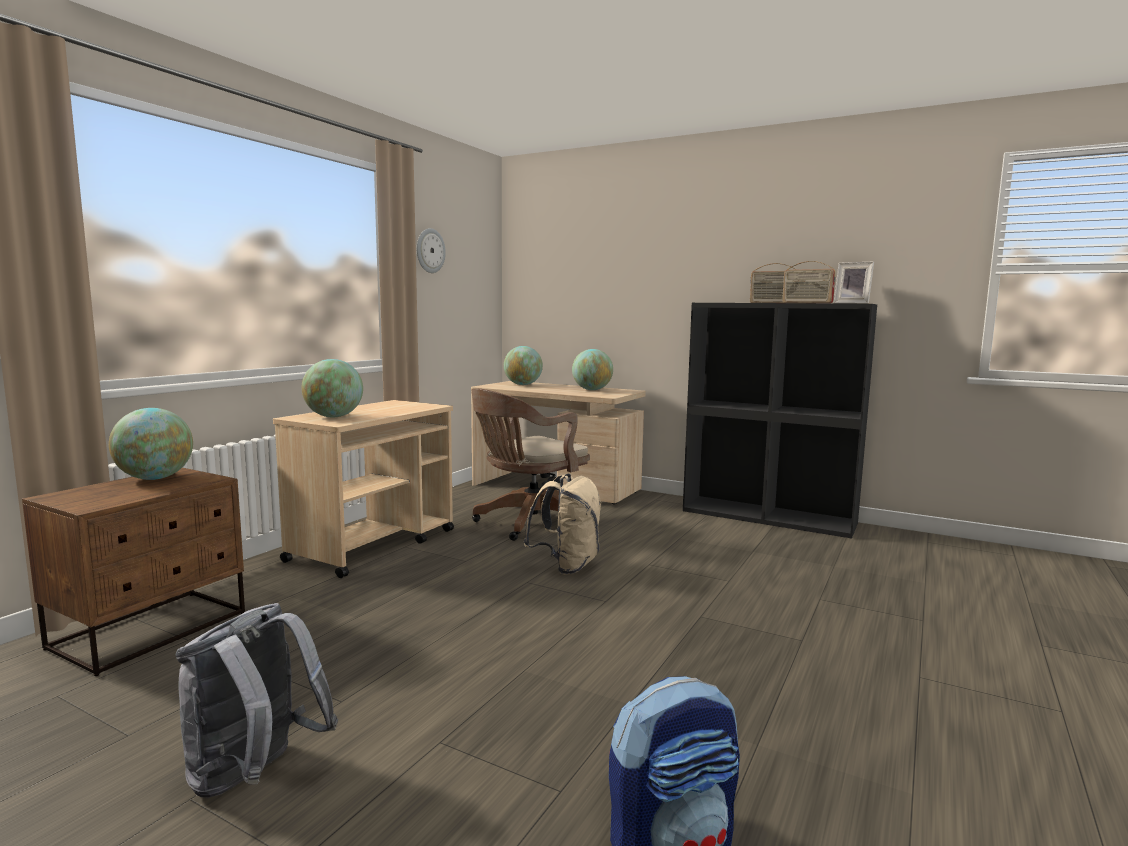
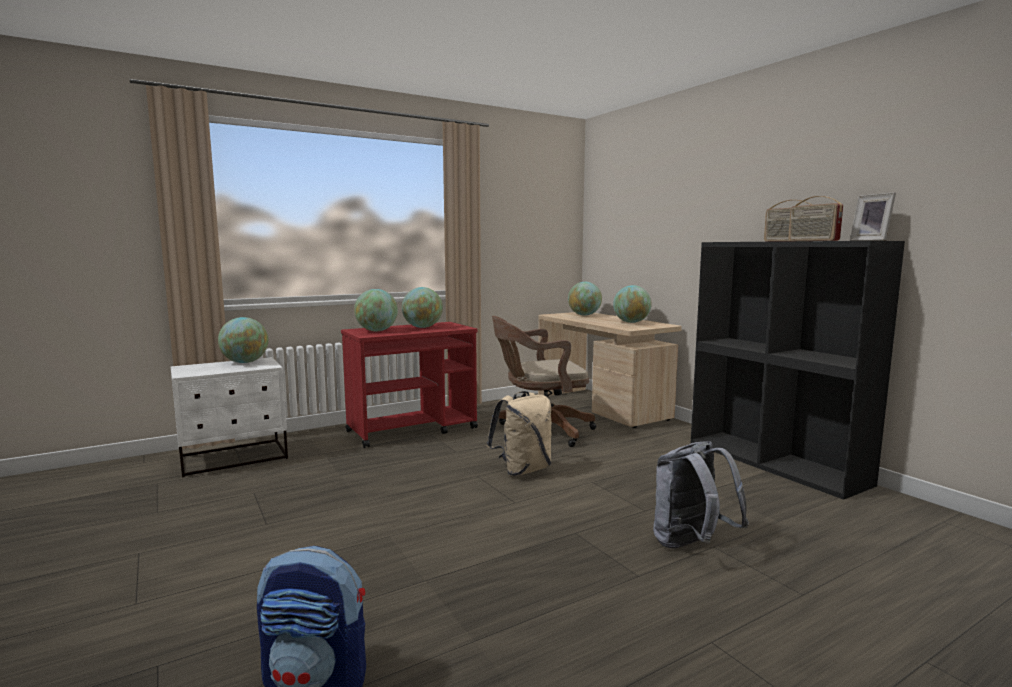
camera: 30 degrees right, 0 degrees up
(152, 630) = (234, 458): brown nightstand -> white nightstand
(254, 777) = (176, 552): grey backpack -> grey backpack (691, 545)
(374, 545) = (413, 429): beige cart -> red cart
(382, 408) = (422, 327): none -> globe
(430, 250) = (502, 204): wall clock -> none

